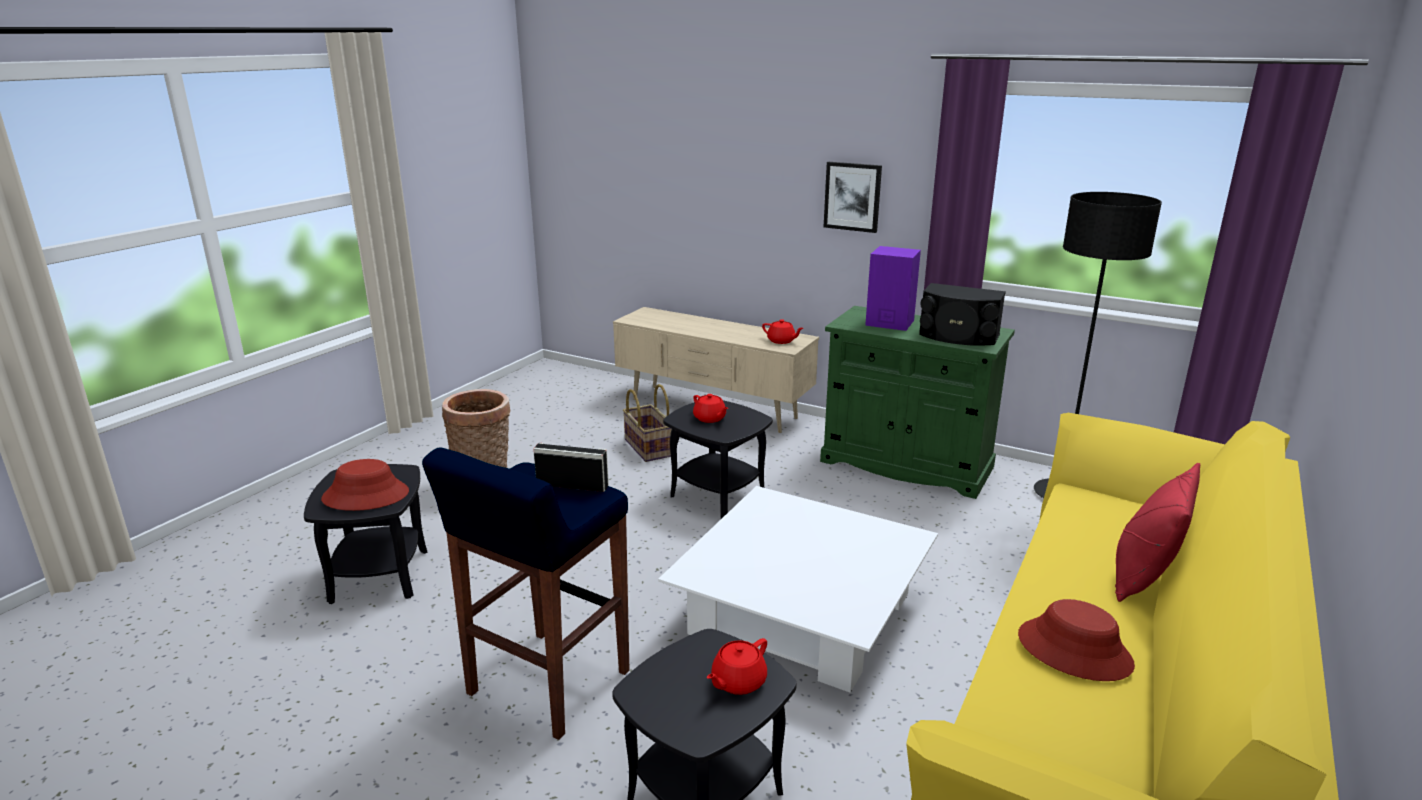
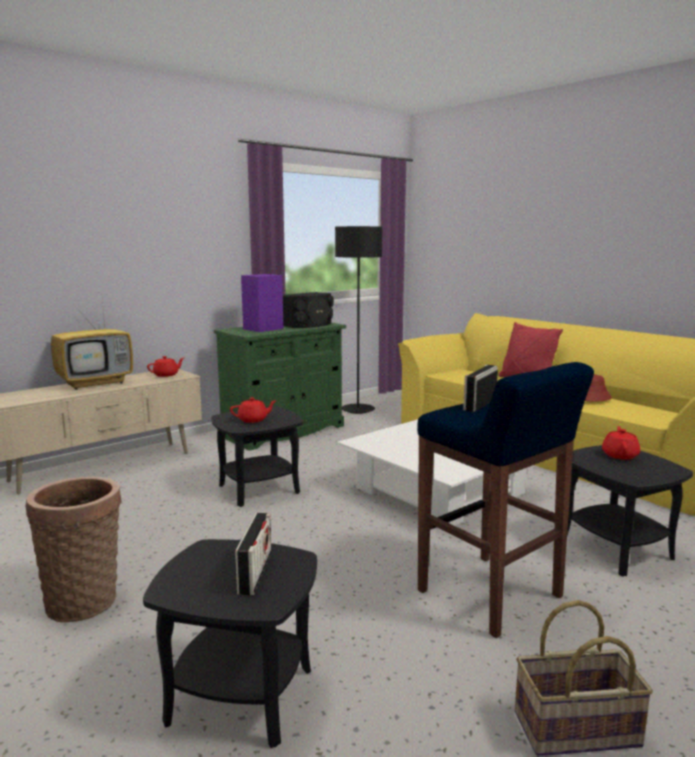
camera: 70 degrees left, 10 degrees down
(366, 495) = (255, 572): red hat -> radio
(647, 448) = (136, 503): basket -> basket (576, 730)
(721, 326) = (96, 383): none -> television
(737, 682) = (620, 455): red teapot -> red teapot turned 135 degrees counterclockwise
(852, 196) = (184, 247): picture -> none

